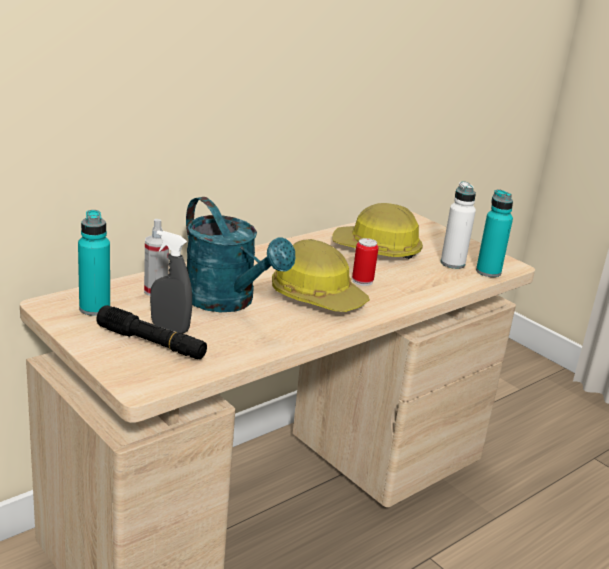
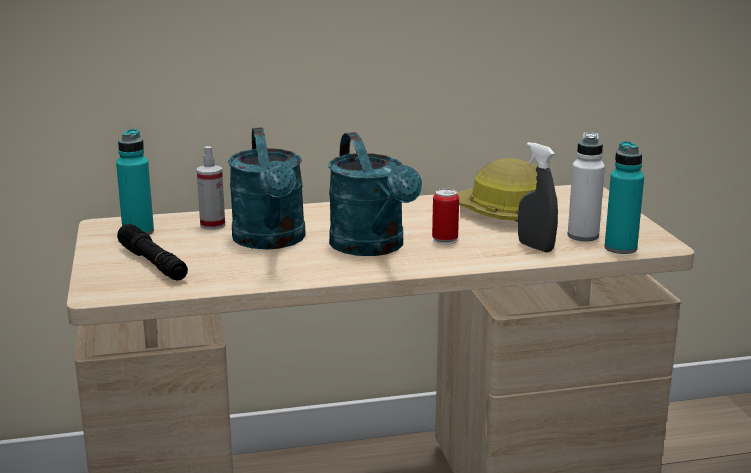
camera: 30 degrees right, 5 degrees down
(170, 328) = (186, 254): grey spray bottle -> grey spray bottle (535, 247)
(317, 296) = (373, 247): hard hat -> turquoise watering can

